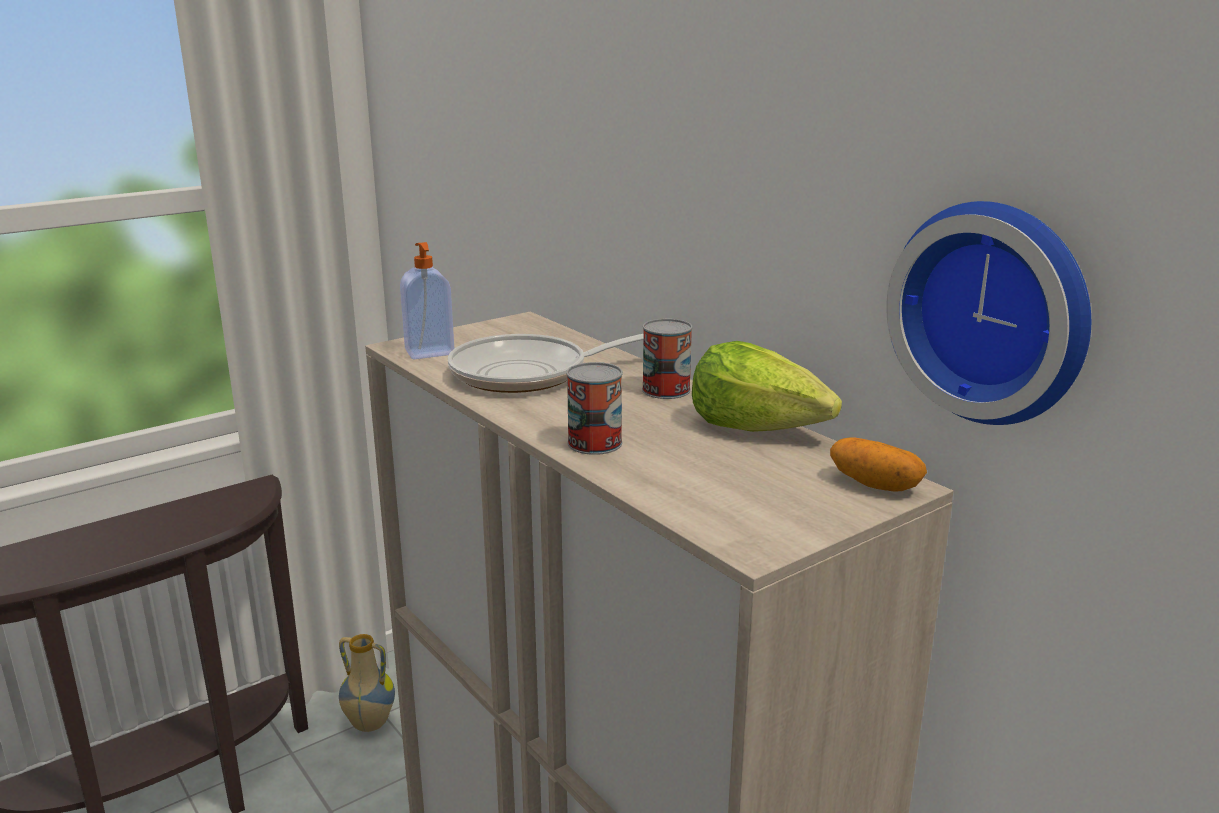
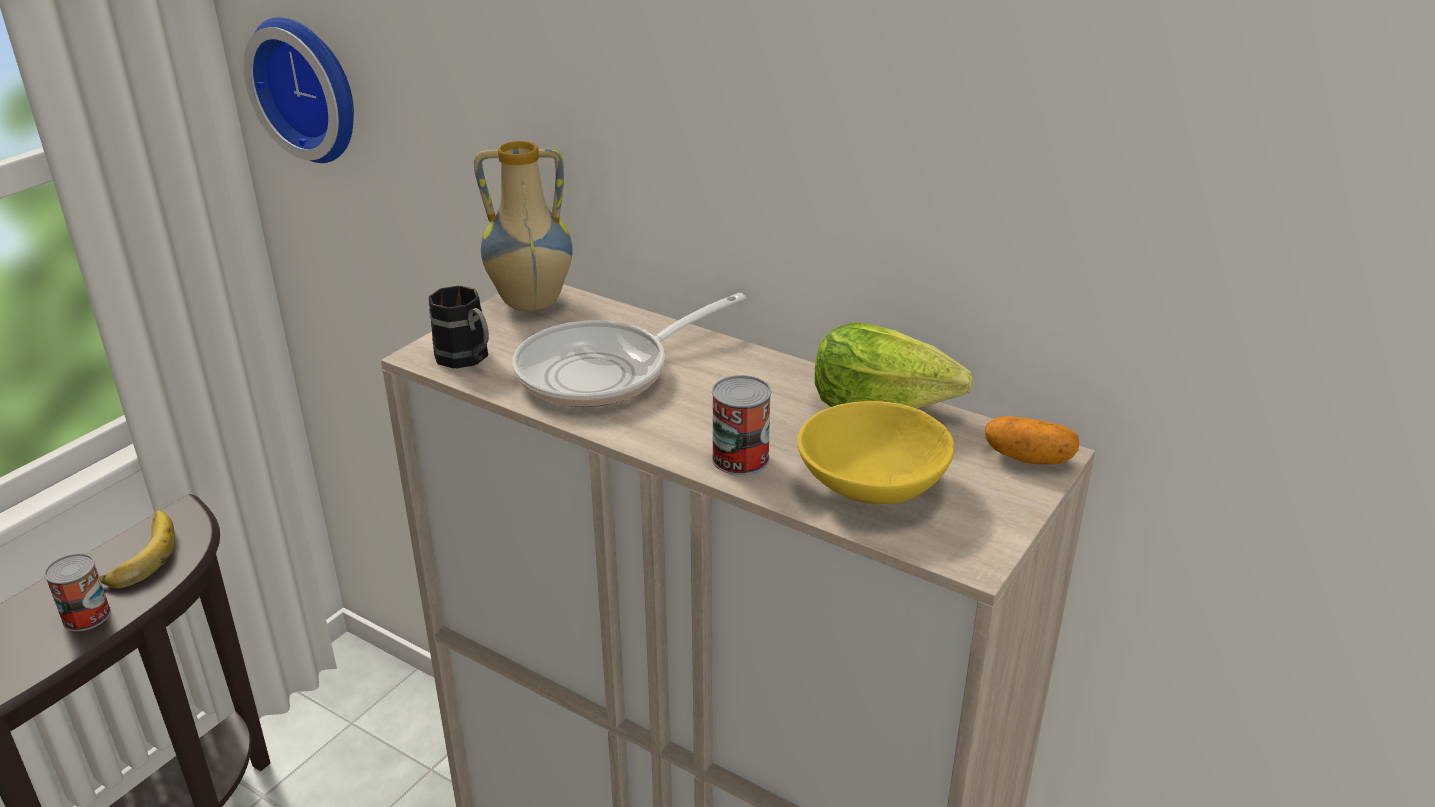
camera: 20 degrees left, 10 degrees up
(208, 507) = (135, 555): none -> banana
(368, 724) = (341, 739): vase -> vase (530, 304)
(430, 353) = (468, 360): soap dispenser -> black mug
(666, 390) = (760, 370): can -> can (86, 616)
(700, 480) = (873, 486): none -> yellow bowl
(994, 311) = (1134, 288): wall clock -> wall clock (310, 88)

